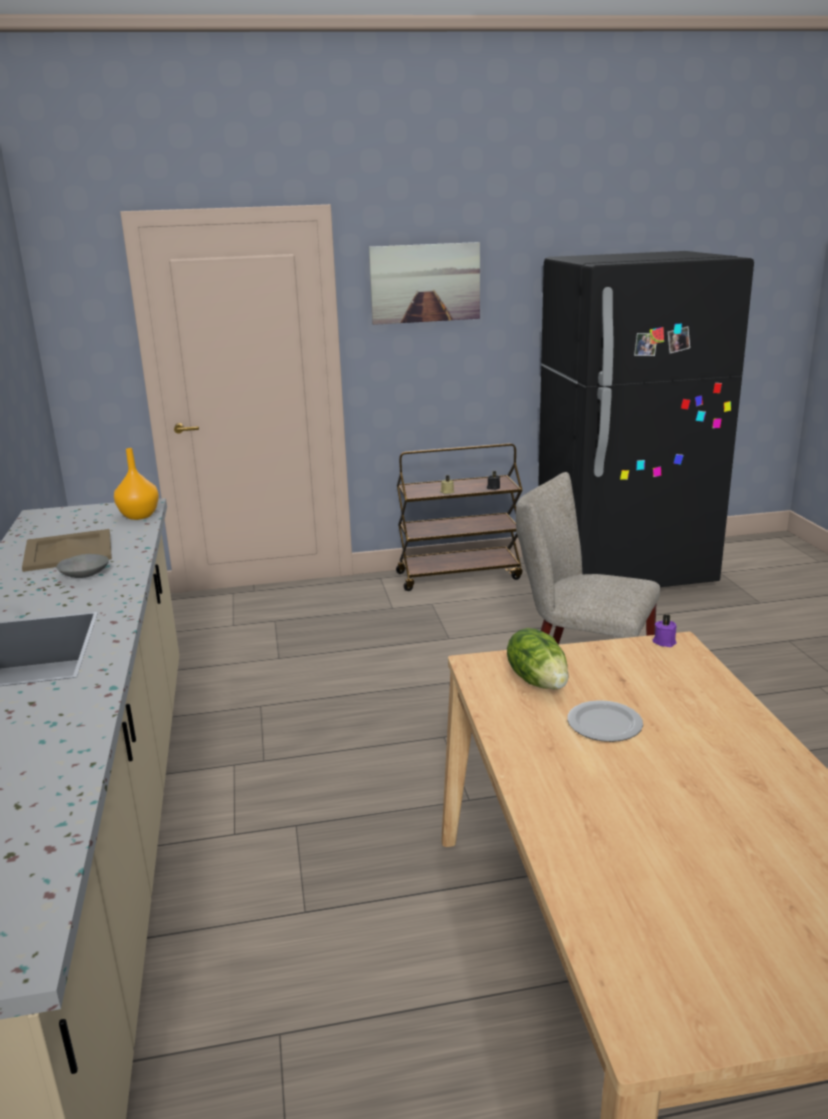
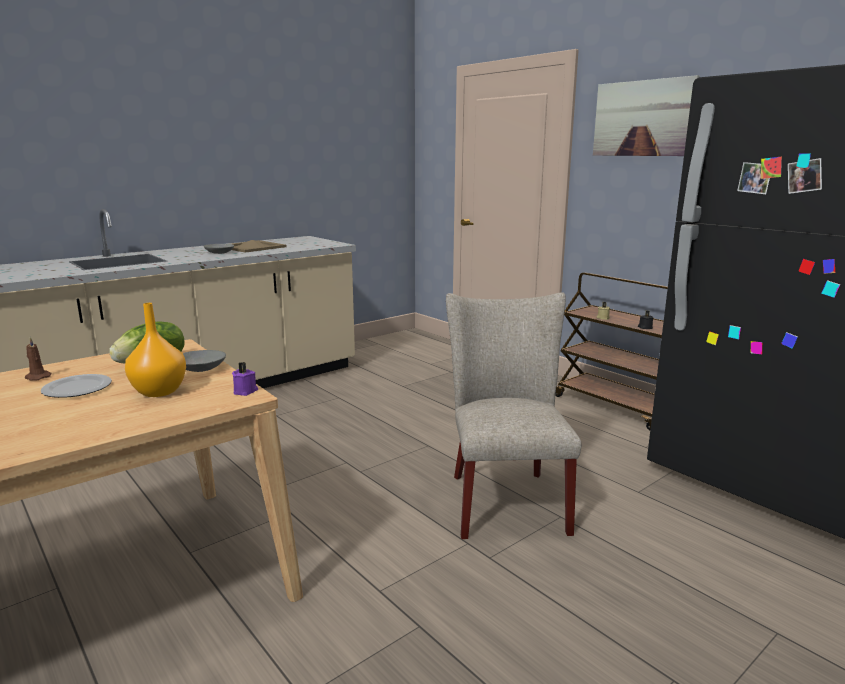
camera: 60 degrees right, 5 degrees down
(138, 516) = (318, 246): orange vase -> orange vase (159, 391)
(541, 750) = (37, 377): none -> brown candle
(577, 657) = (201, 368): none -> grey bowl

